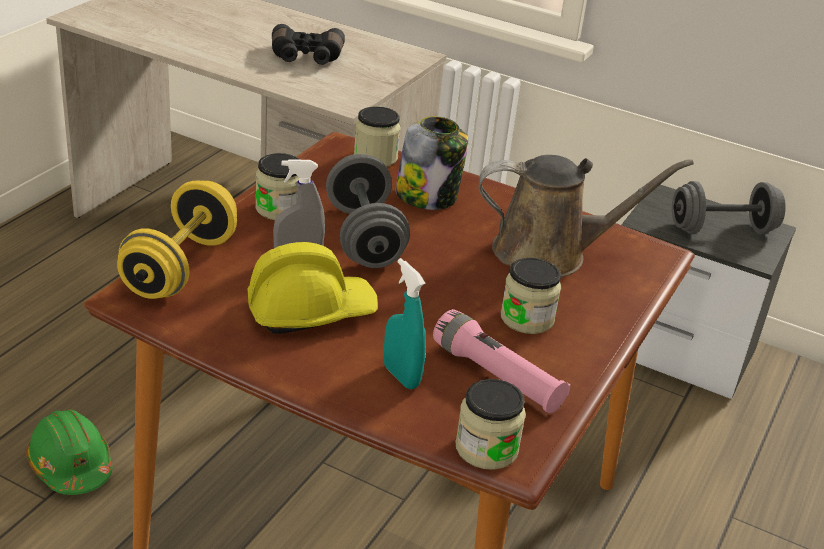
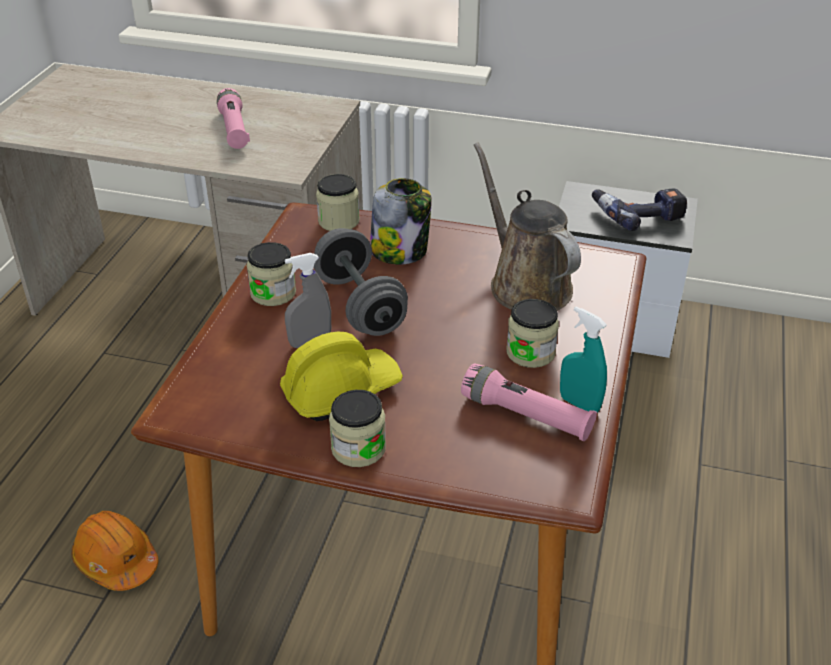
camera: 10 degrees left, 5 degrees up
(70, 465) = (116, 560): green hard hat -> orange hard hat
(180, 267) = (206, 374): yellow dumbbell -> none
(306, 57) = (234, 129): black binoculars -> pink flashlight
(401, 376) = (445, 436): turquoise spray bottle -> turquoise spray bottle (579, 404)
(486, 448) = (543, 487): jar -> jar (358, 448)
(549, 253) = (525, 284): brown watering can -> brown watering can turned 105 degrees counterclockwise
(721, 229) = (637, 214): grey dumbbell -> power drill

